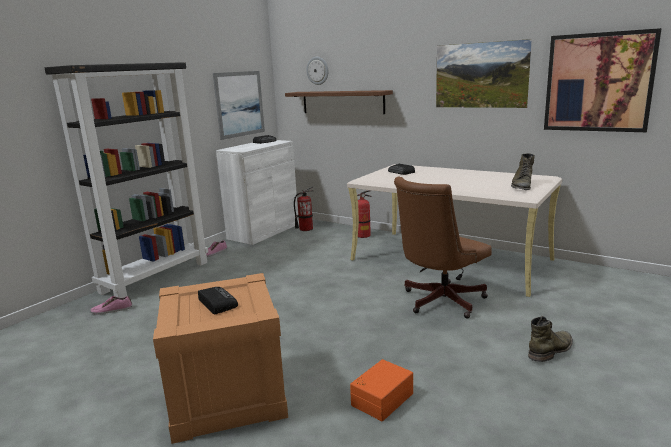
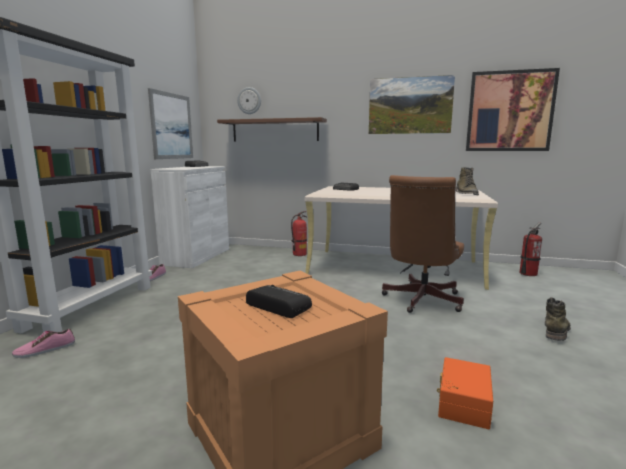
camera: 20 degrees left, 5 degrees down
(305, 229) = (239, 252): fire extinguisher -> fire extinguisher (527, 273)

